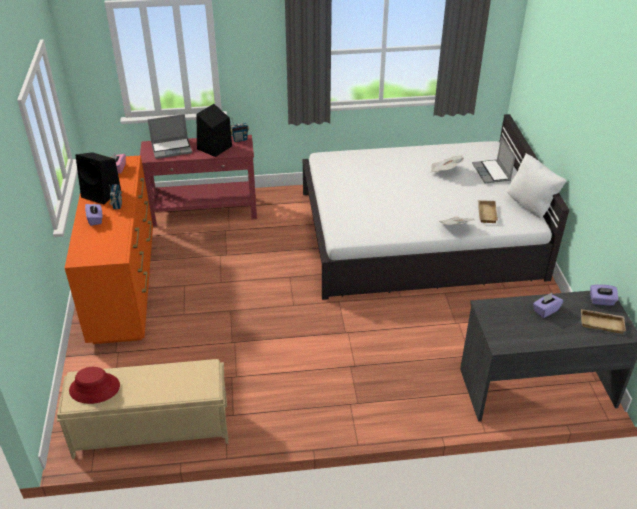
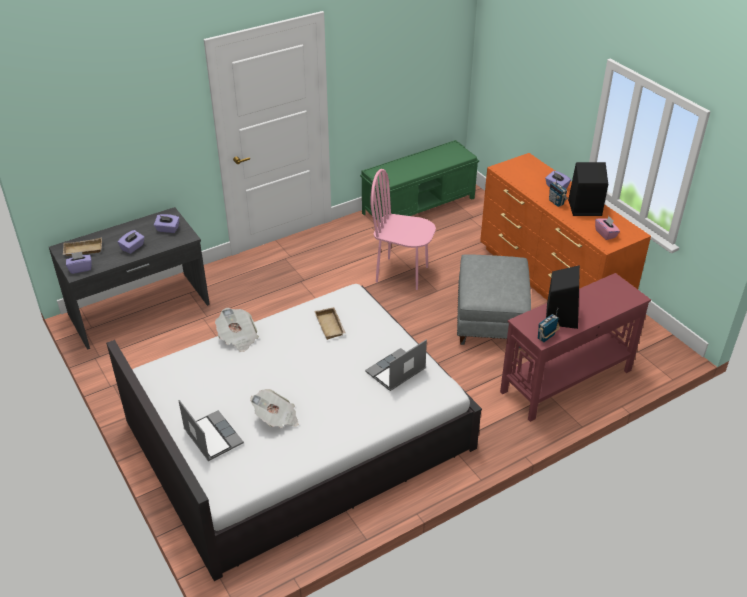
camera: 155 degrees right, 0 degrees up
(94, 388) = (448, 154): red hat -> none
(150, 430) = (419, 205): beige bench -> green bench
(172, 148) = (605, 300): laptop -> laptop (395, 371)
(211, 270) = (489, 319): none -> grey ottoman
(248, 339) = (402, 274): none -> pink chair
(485, 213) = (207, 368): beige tray -> beige tray (331, 326)
(505, 323) = (167, 229): none -> purple tissue box
(531, 206) = (153, 396): white pillow -> none

